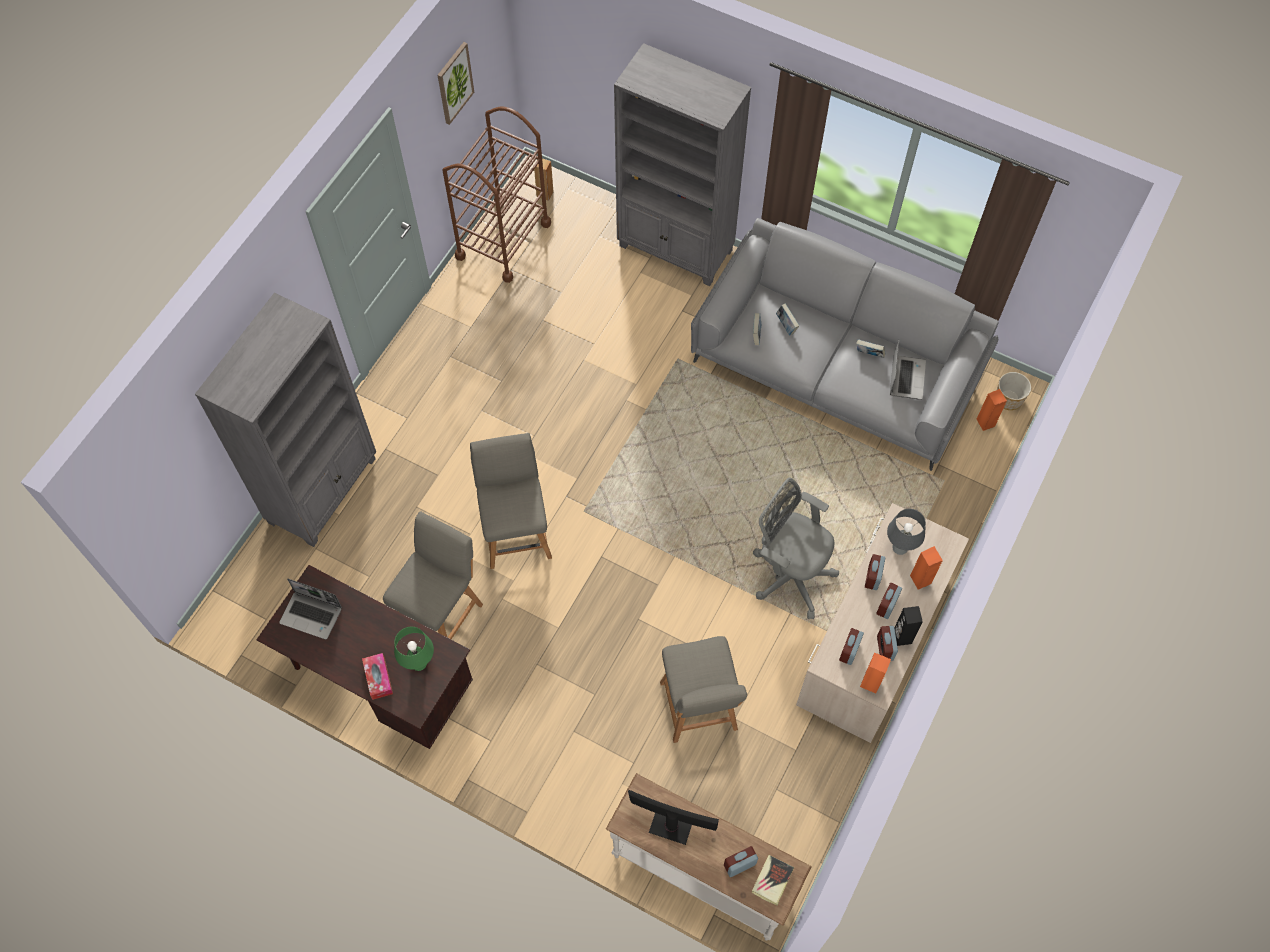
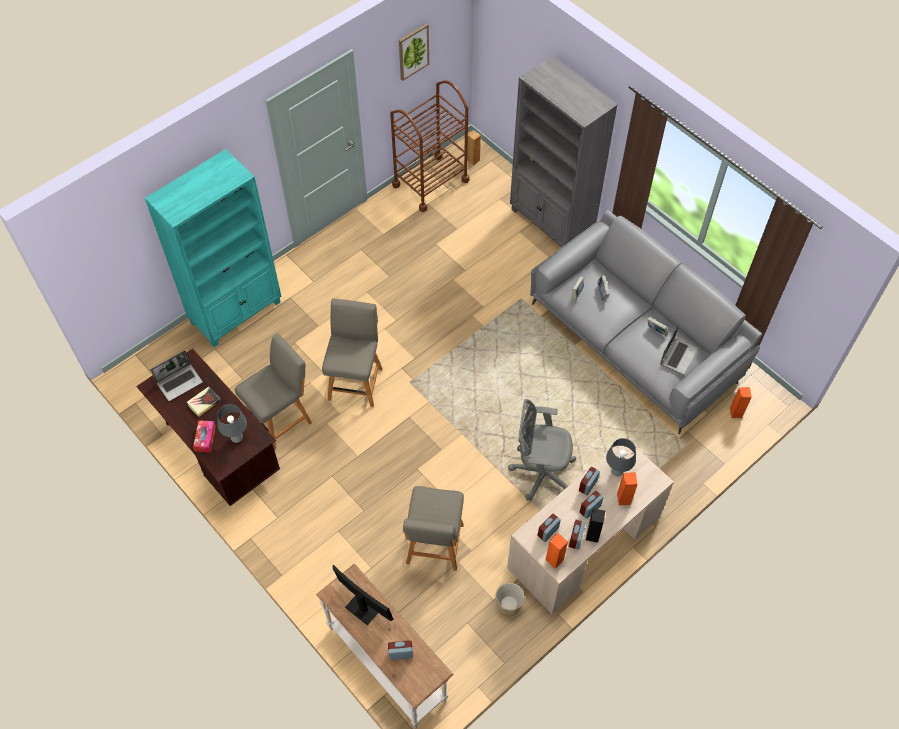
camera: 20 degrees right, 5 degrees down
(312, 615) = (180, 382): laptop -> laptop turned 75 degrees counterclockwise
(324, 490) = (237, 312): grey bookcase -> turquoise bookcase
(419, 663) = (237, 438): green table lamp -> grey table lamp
(772, 880) = (419, 673): book -> book (204, 402)
(789, 574) = (540, 473): grey office chair -> grey office chair turned 45 degrees counterclockwise
(1009, 399) = (761, 401): planter -> planter (509, 604)

